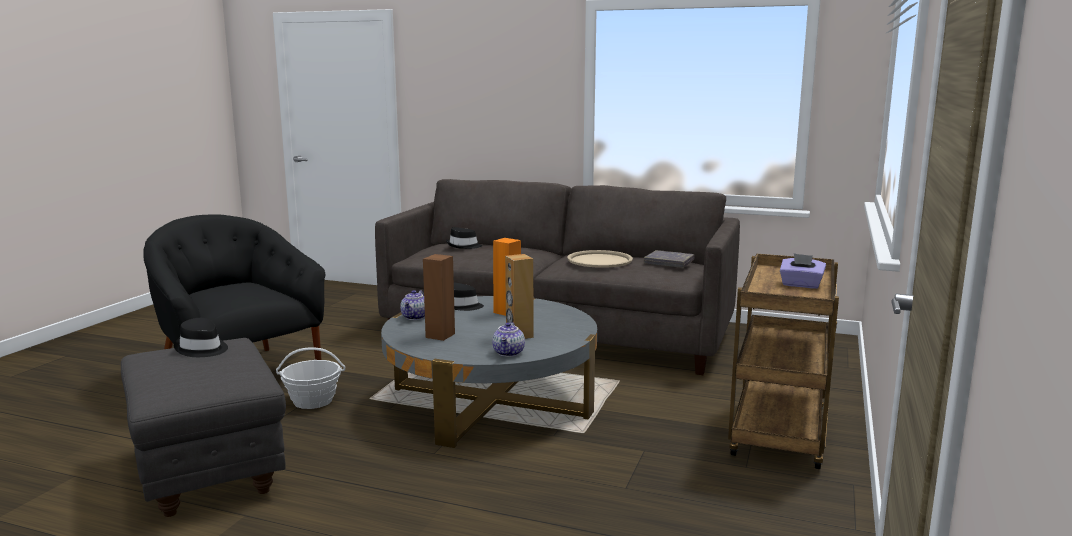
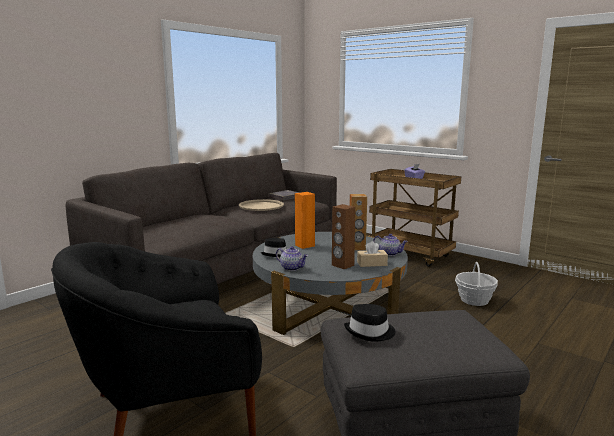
camera: 70 degrees left, 0 degrees up
(313, 401) = (278, 373): basket -> basket (474, 300)
(456, 348) = (372, 264): none -> beige tissue box
(463, 246) = (163, 226): black hat -> none

